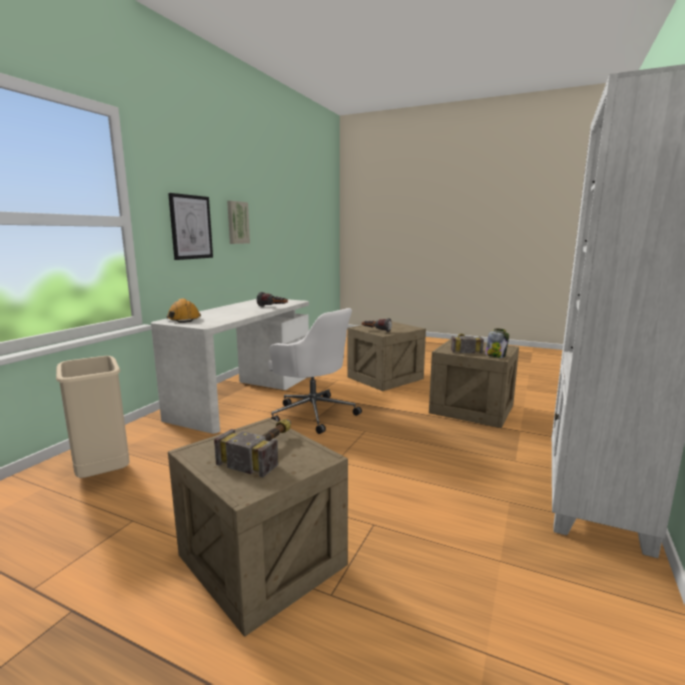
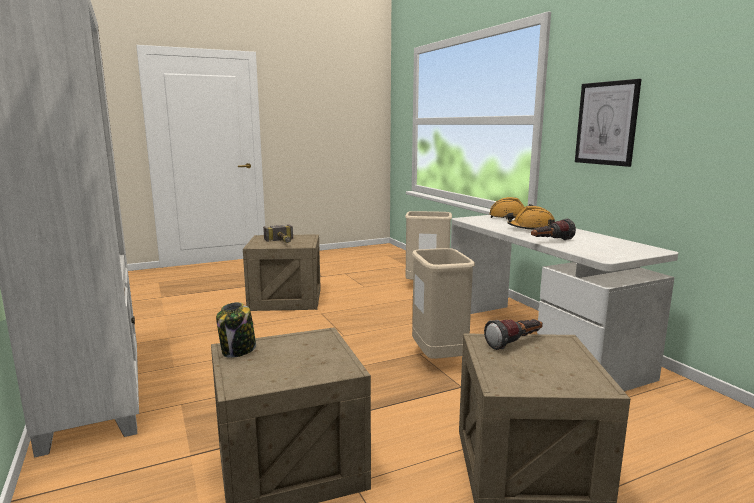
camera: 130 degrees right, 0 degrees up
(233, 312) = (531, 229): none -> orange hard hat
(237, 222) = (702, 113): picture -> none
(313, 413) = (438, 359): white office chair -> beige trash can
(463, 347) = (309, 354): hammer -> none

